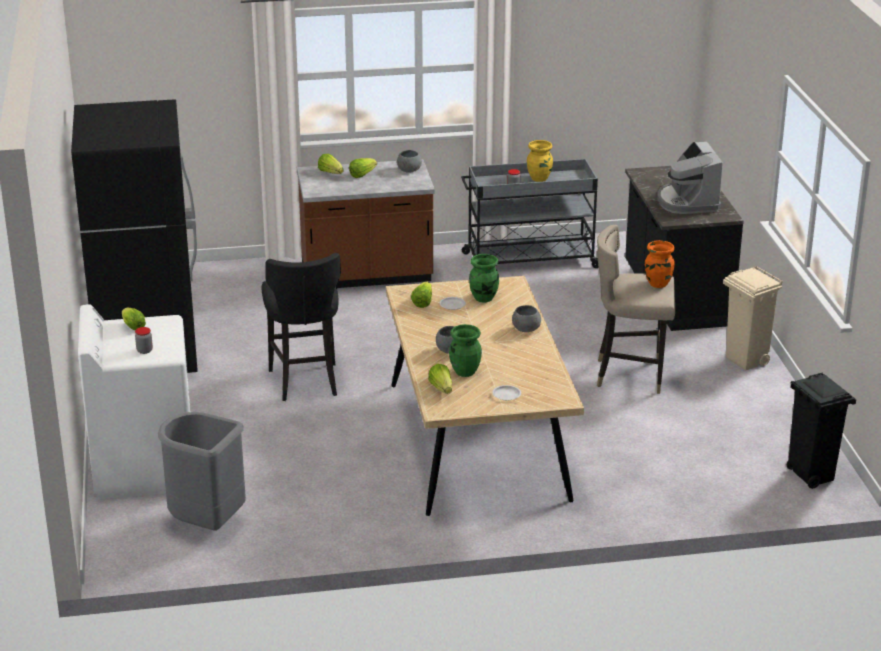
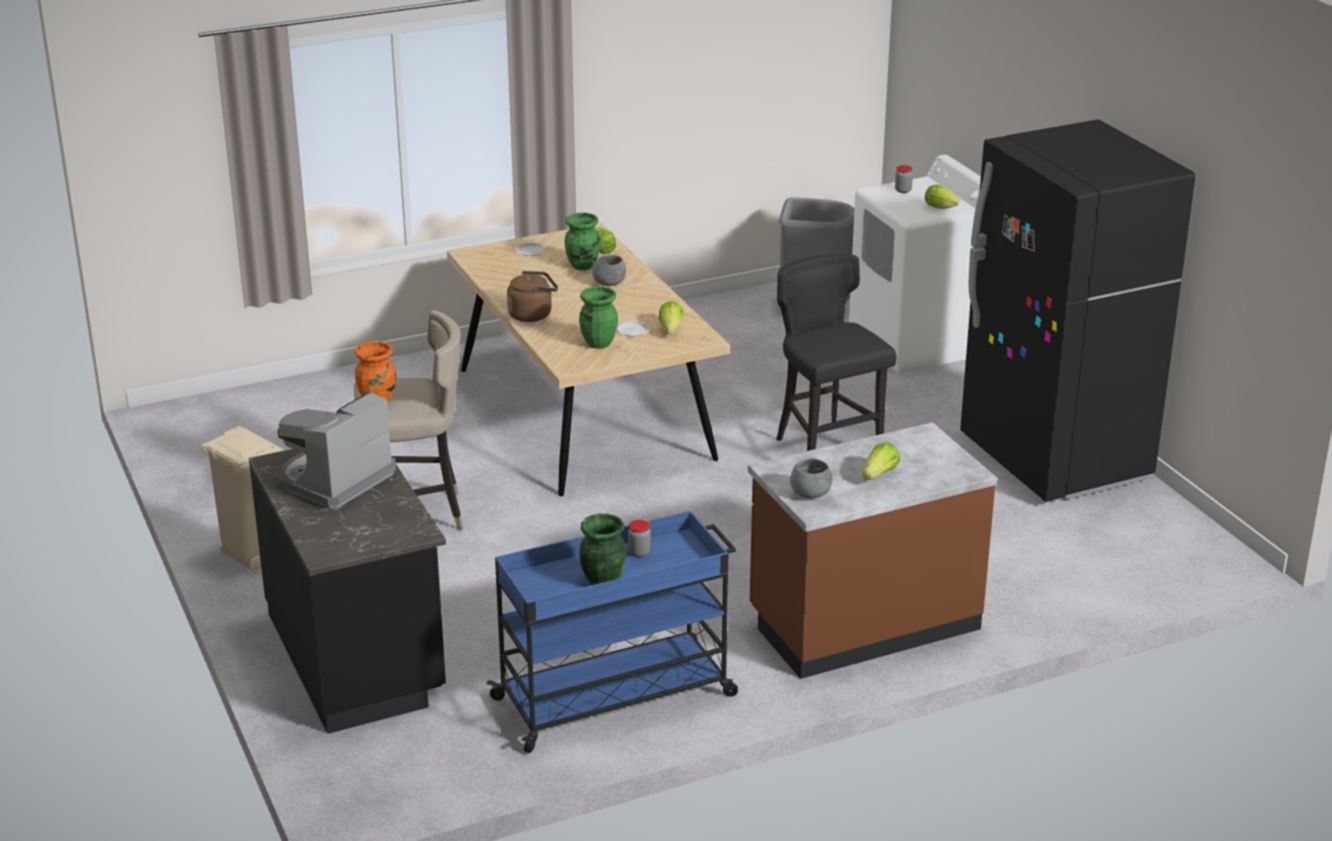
camera: 165 degrees right, 0 degrees up
(331, 173) = (932, 472): lettuce -> none
(526, 329) = (532, 314): grey bowl -> brown kettle
(528, 260) = (617, 697): grey cart -> blue cart
(539, 178) = (602, 581): yellow vase -> green vase
(687, 202) = (335, 480): coffee machine -> coffee machine turned 120 degrees counterclockwise
(810, 475) = (198, 426): black trash can -> none

